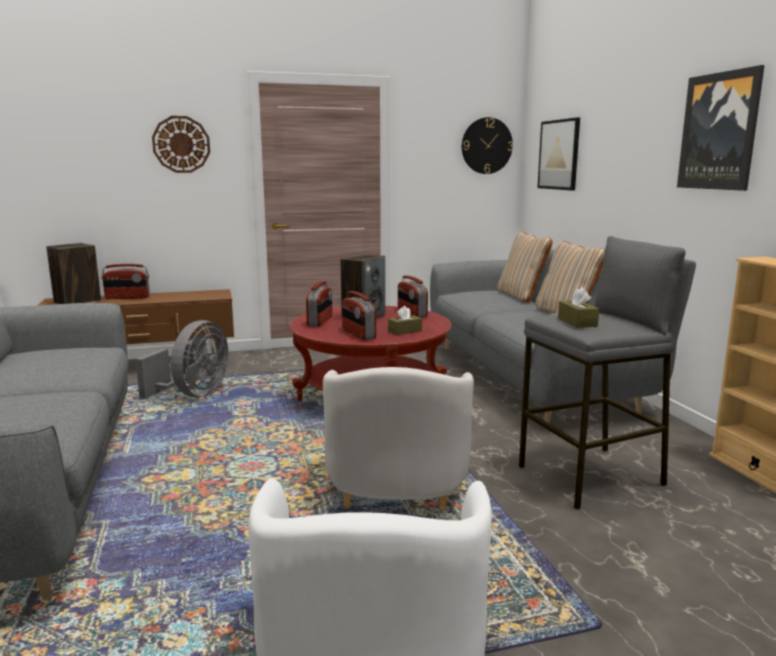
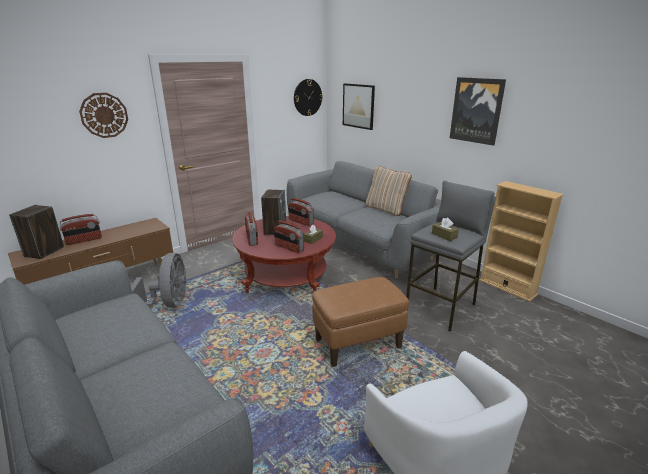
camera: 25 degrees left, 10 degrees up
(397, 487) = (357, 343): white armchair -> brown ottoman
(521, 296) = (348, 196): beige pillow -> none

